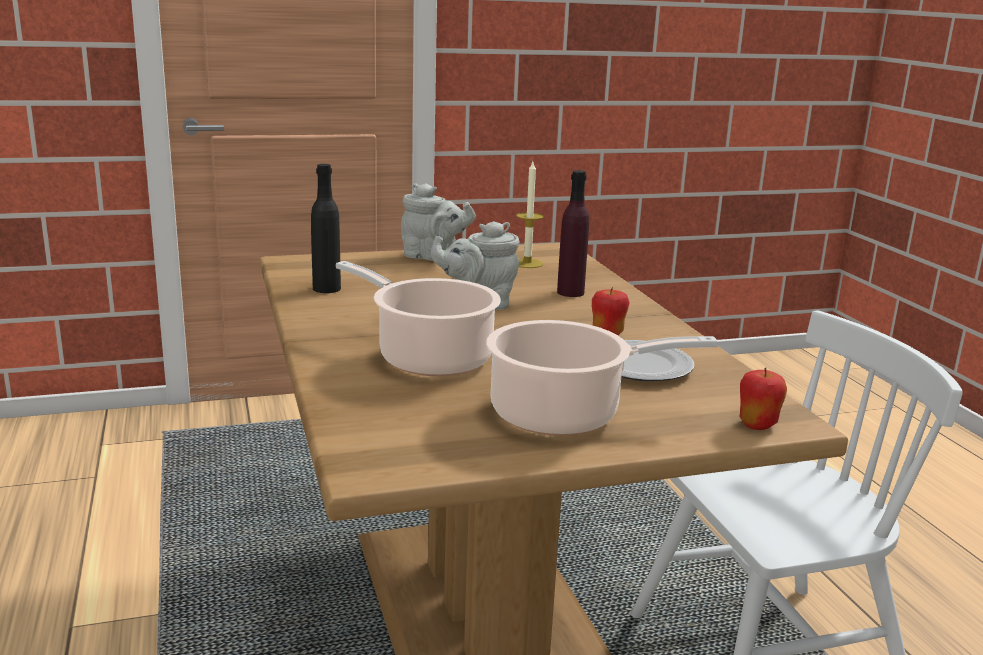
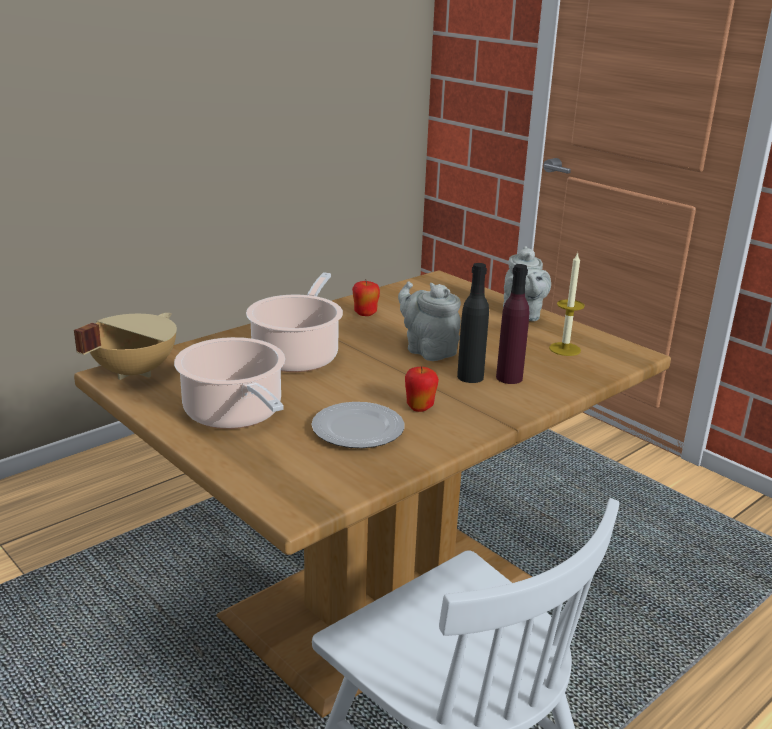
camera: 65 degrees right, 5 degrees up
(326, 288) = (395, 300): black bottle -> black bottle (470, 377)
(377, 455) = (132, 371): none -> beige cooking pot
(757, 425) = (275, 492): apple -> apple (365, 314)

